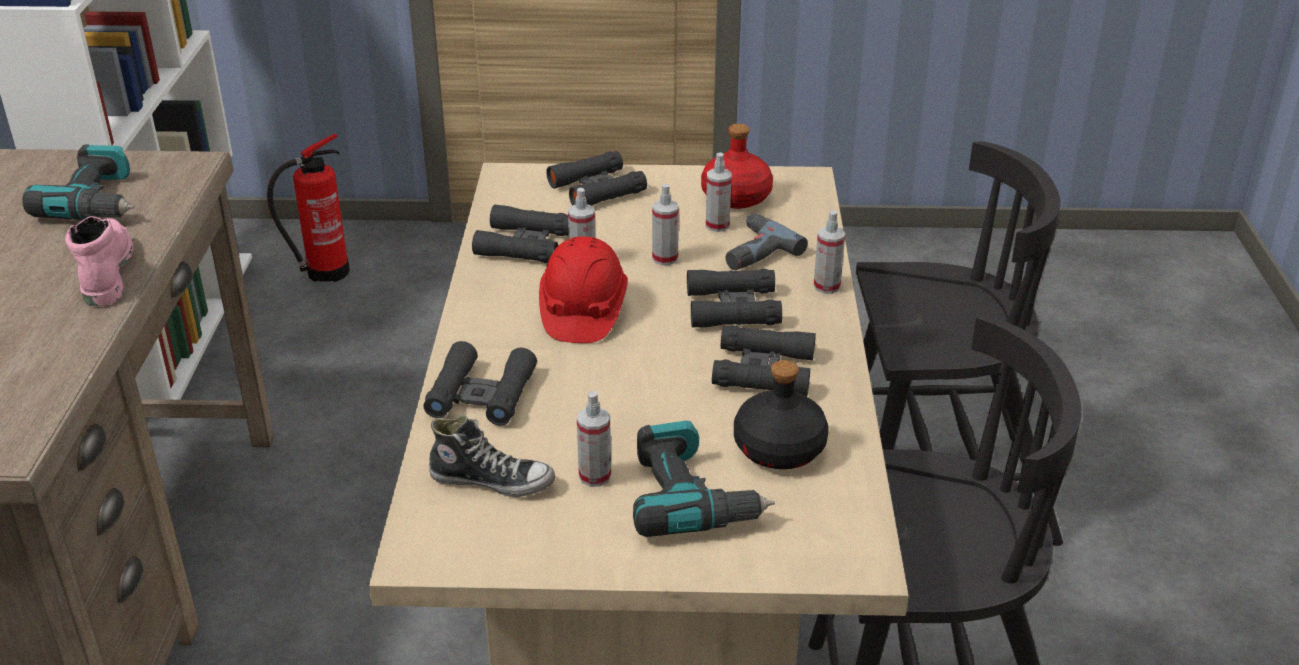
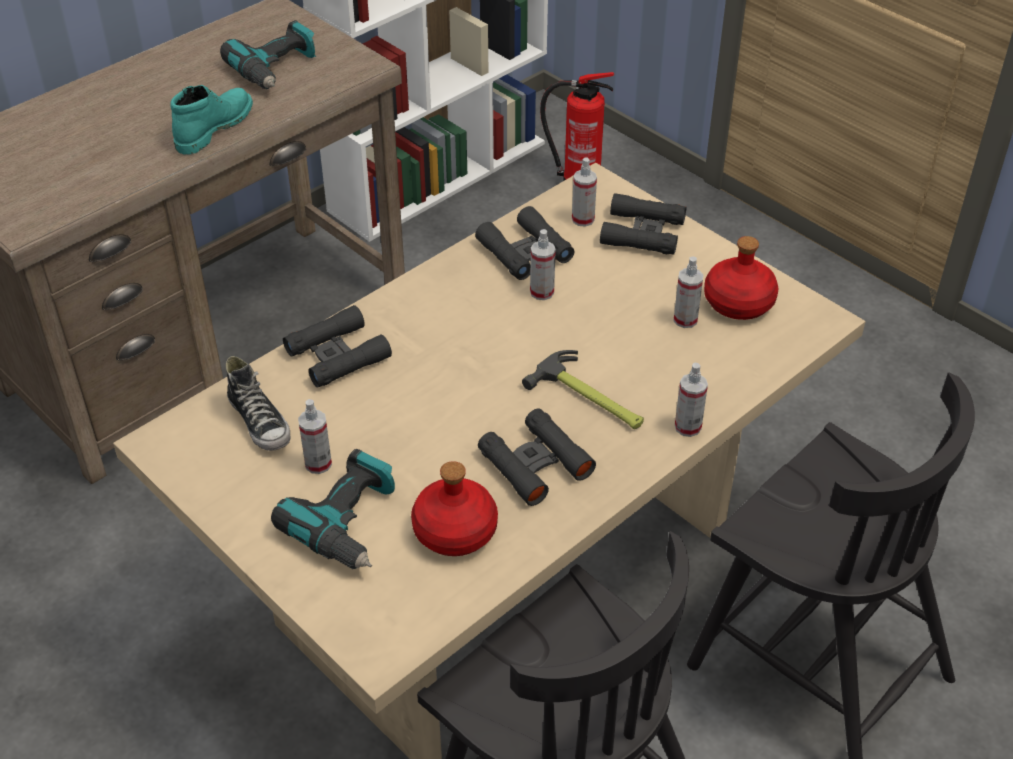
camera: 45 degrees right, 10 degrees up
(105, 272) = (213, 128): pink boot -> turquoise boot
(582, 312) = (485, 333): red hard hat -> none
(665, 258) = (604, 324): spray bottle -> spray bottle (583, 219)
(733, 308) = (590, 398): black binoculars -> hammer
(751, 251) = (678, 358): power drill -> none
(778, 449) = (454, 531): black bottle -> red bottle

